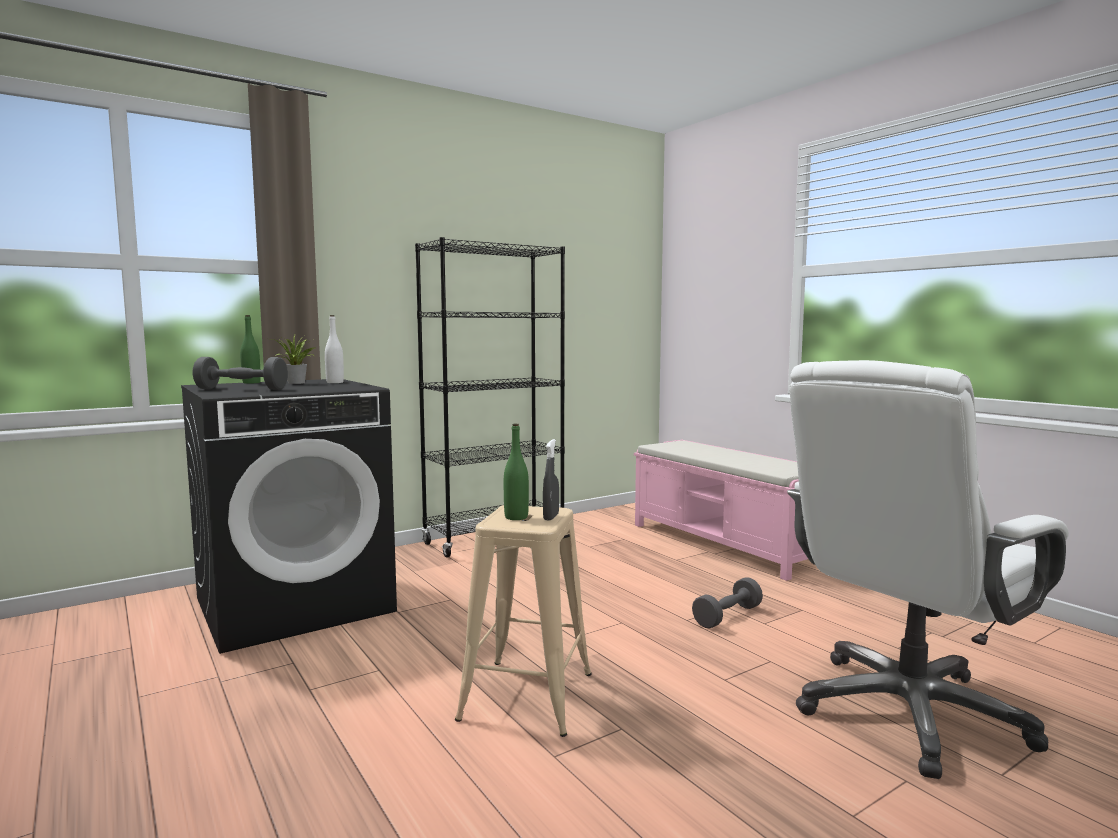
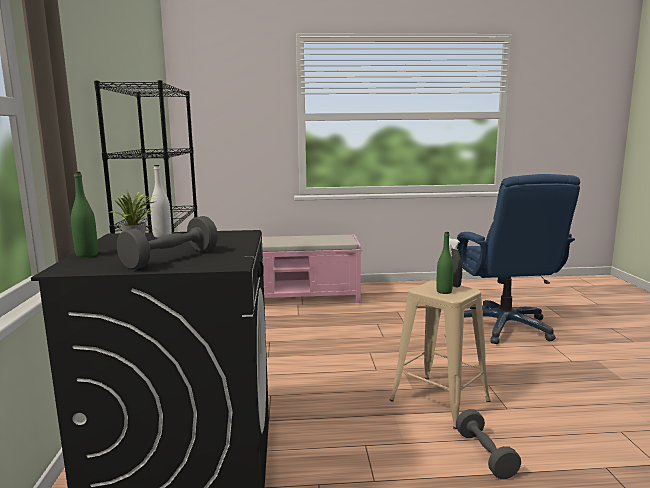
camera: 60 degrees left, 5 degrees up
(727, 616) = (388, 327): grey dumbbell -> grey dumbbell (485, 455)
(909, 713) = (505, 327): white office chair -> blue office chair

